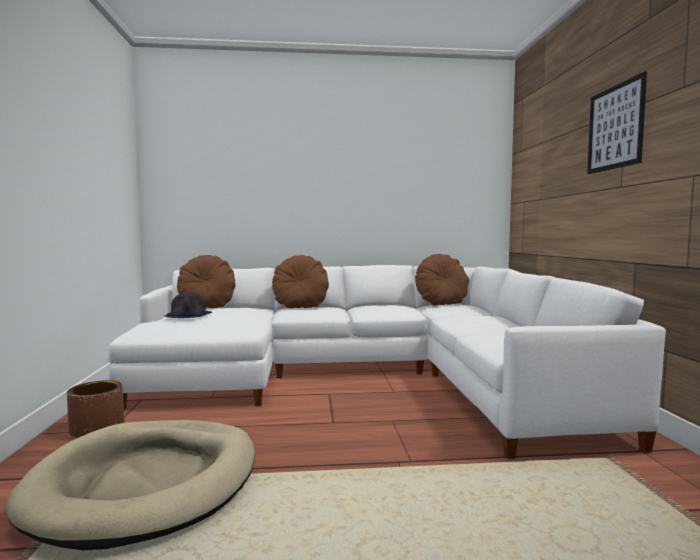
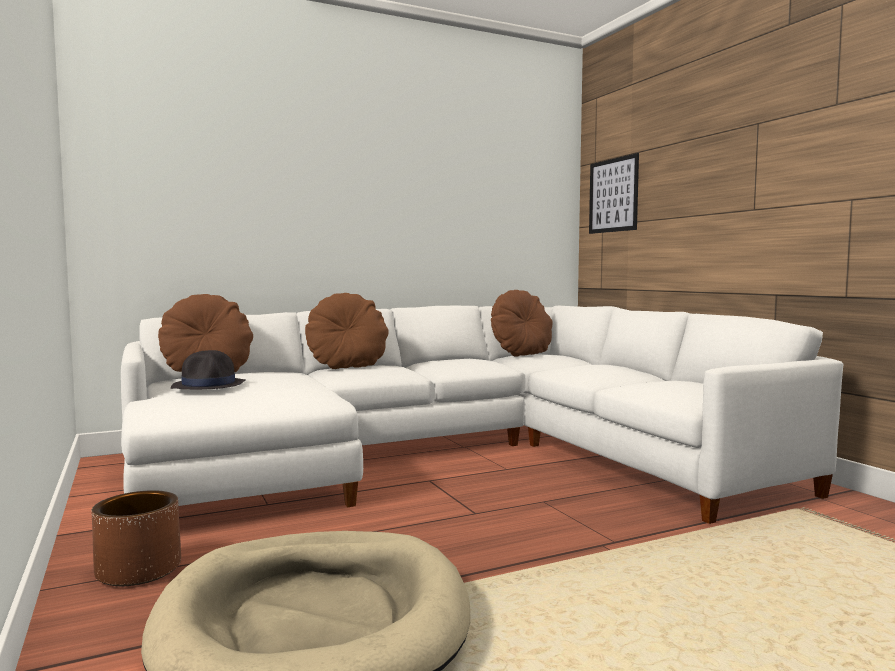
camera: 20 degrees left, 0 degrees up
(615, 127) = (745, 142): picture -> picture (613, 195)

